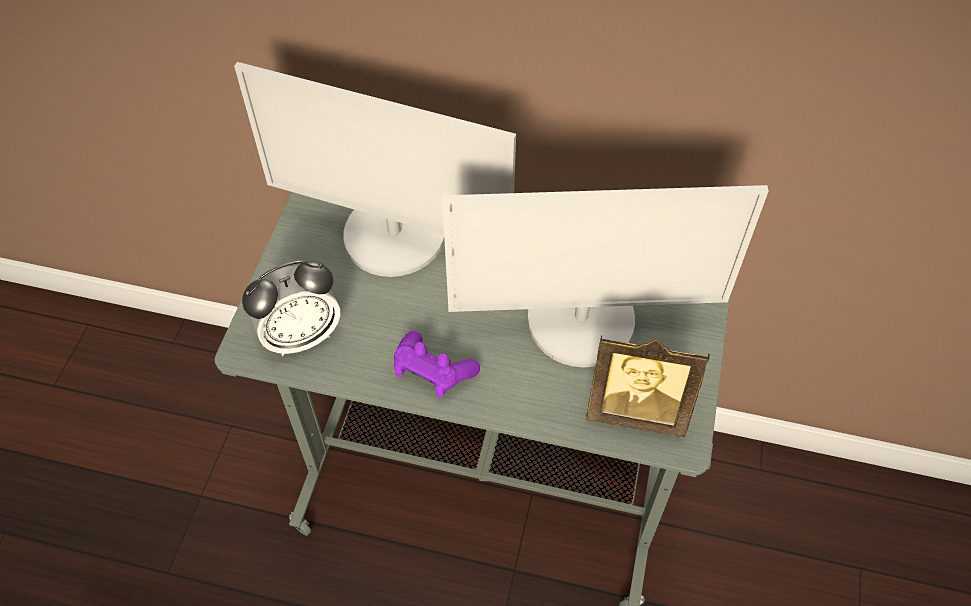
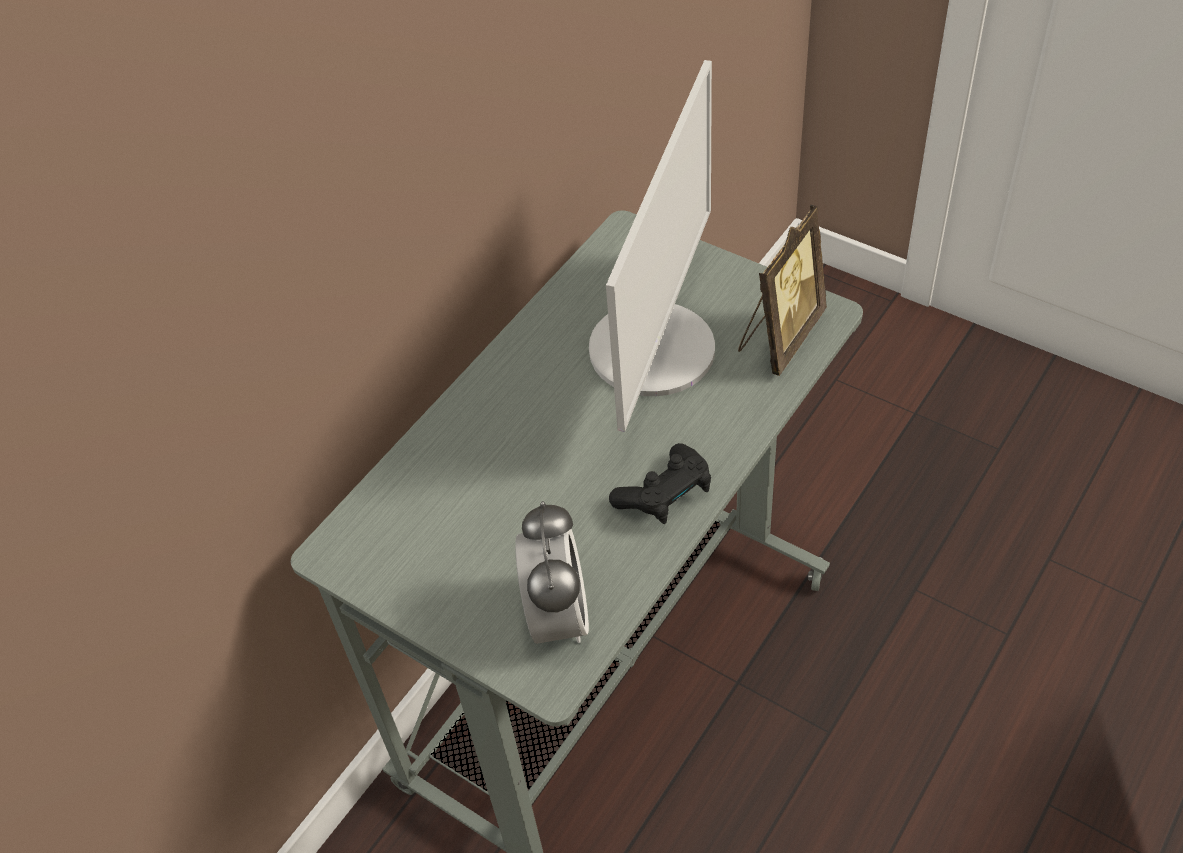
camera: 65 degrees left, 5 degrees down
(394, 236) = (454, 488): monitor -> none
(432, 372) = (665, 495): purple game controller -> black game controller

